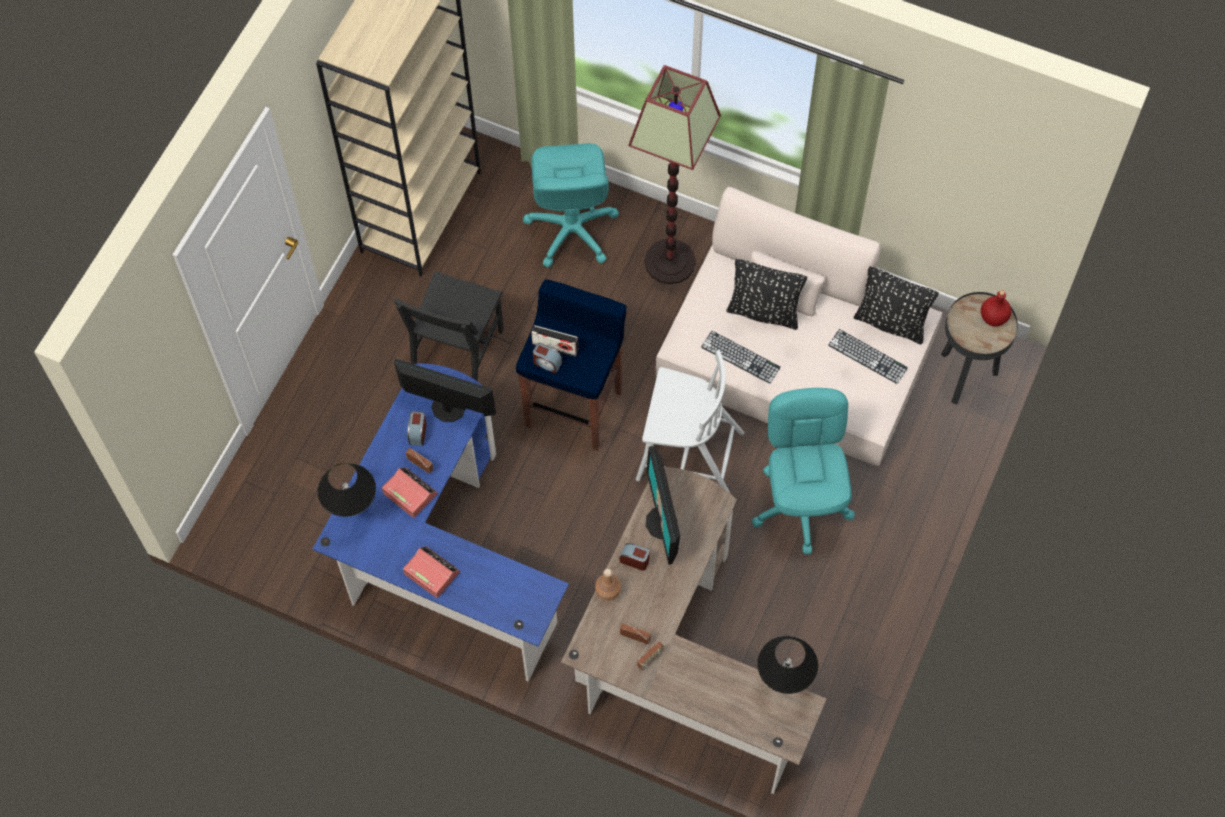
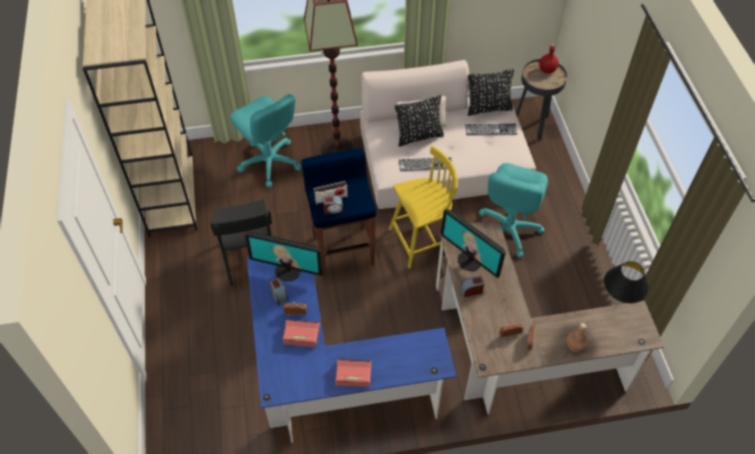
camera: 35 degrees left, 10 degrees down
(354, 513) = (273, 368): black table lamp -> none
(447, 408) = (288, 271): monitor -> monitor turned 150 degrees counterclockwise
(608, 592) = (472, 318): brown bottle -> brown bottle (574, 346)
(687, 455) = (426, 239): white chair -> yellow chair
(801, 505) = (508, 230): turquoise office chair -> turquoise office chair turned 120 degrees counterclockwise

